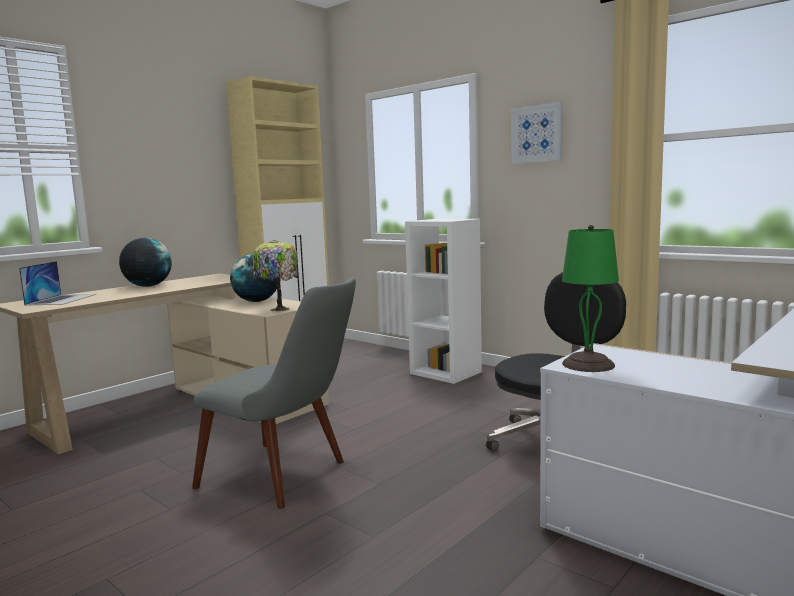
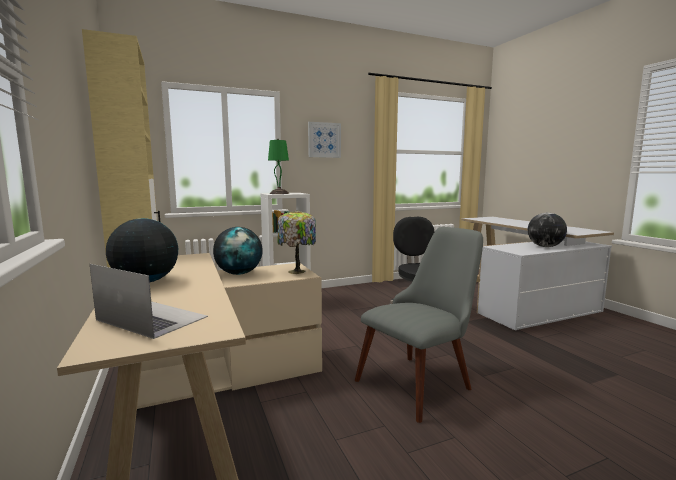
camera: 65 degrees left, 0 degrees up
(587, 364) = (519, 251): green table lamp -> green table lamp (278, 193)
(699, 378) = (545, 246): none -> globe

